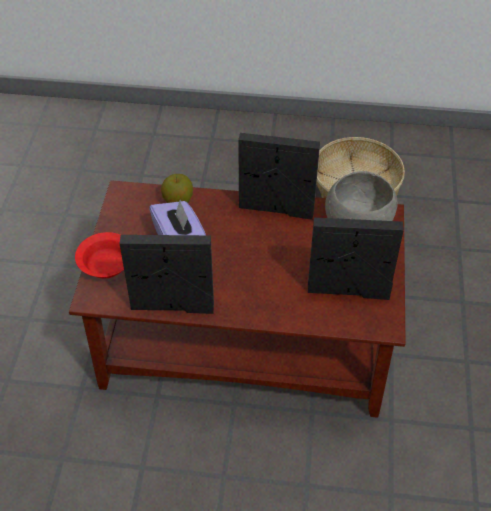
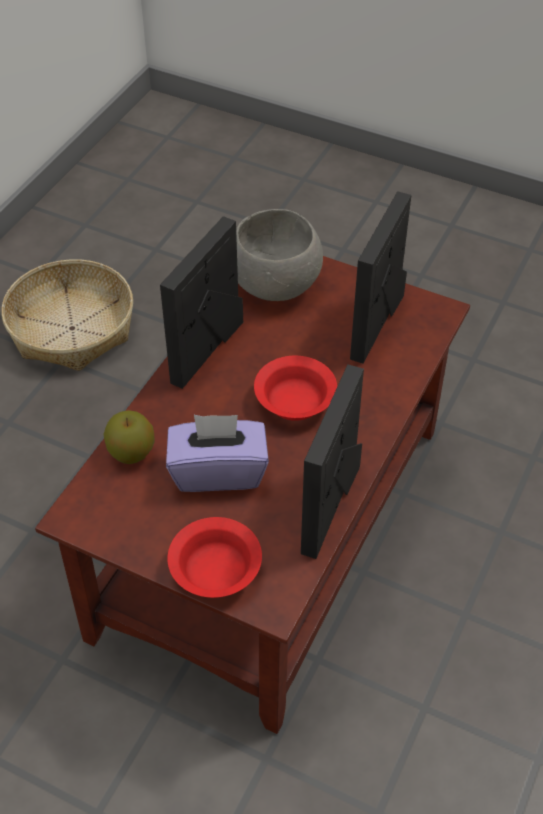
camera: 70 degrees left, 0 degrees up
(255, 266) = (296, 400): none -> red bowl

